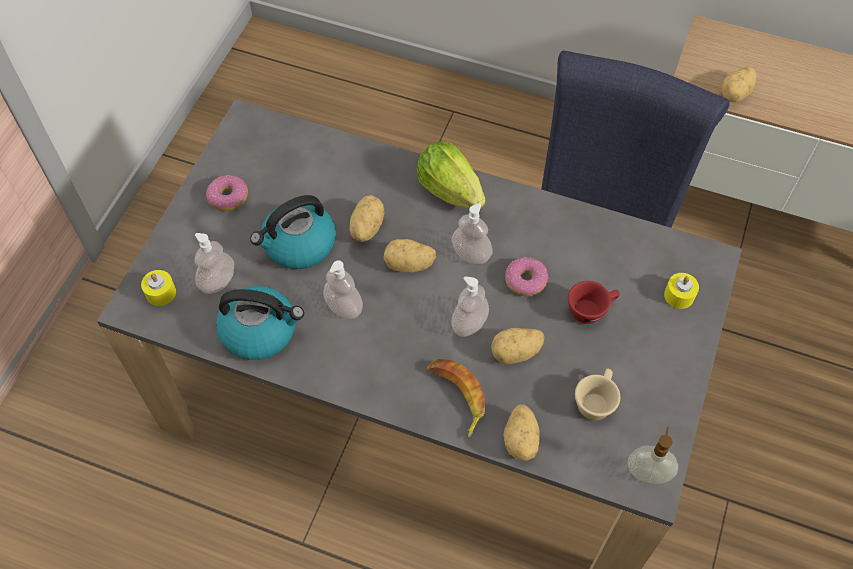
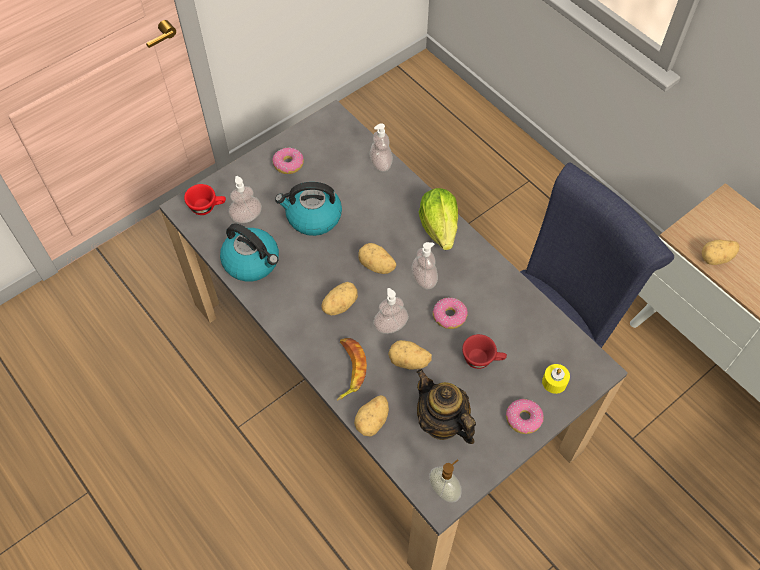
camera: 30 degrees right, 0 degrees up
(161, 293) = (207, 207): yellow candle -> red cup
(344, 307) = (315, 273): soap dispenser -> soap dispenser (381, 163)
(366, 227) = (364, 226): potato -> potato (339, 304)
(595, 400) = (441, 422): beige cup -> teapot
(675, 351) = (523, 419): none -> donut

